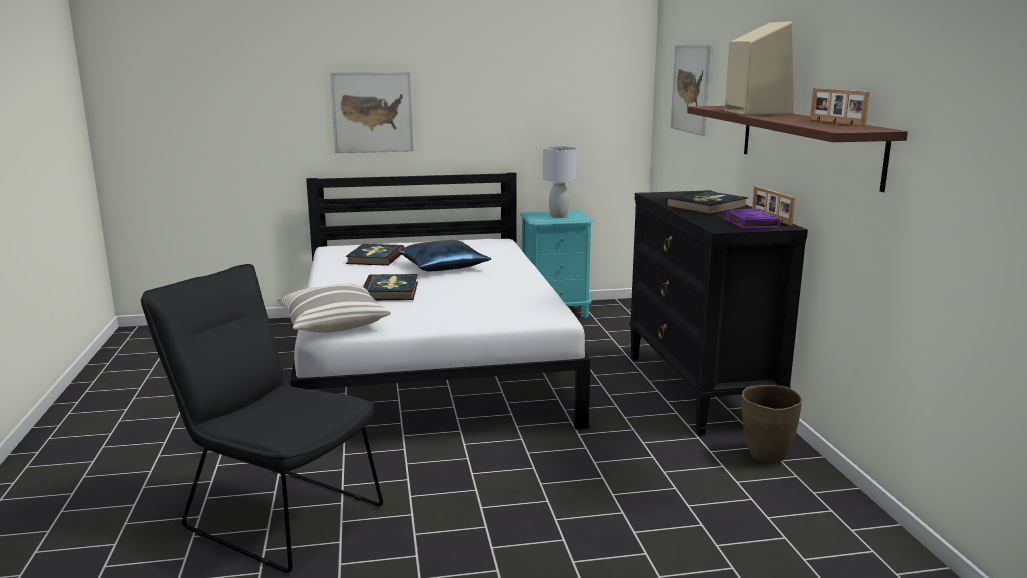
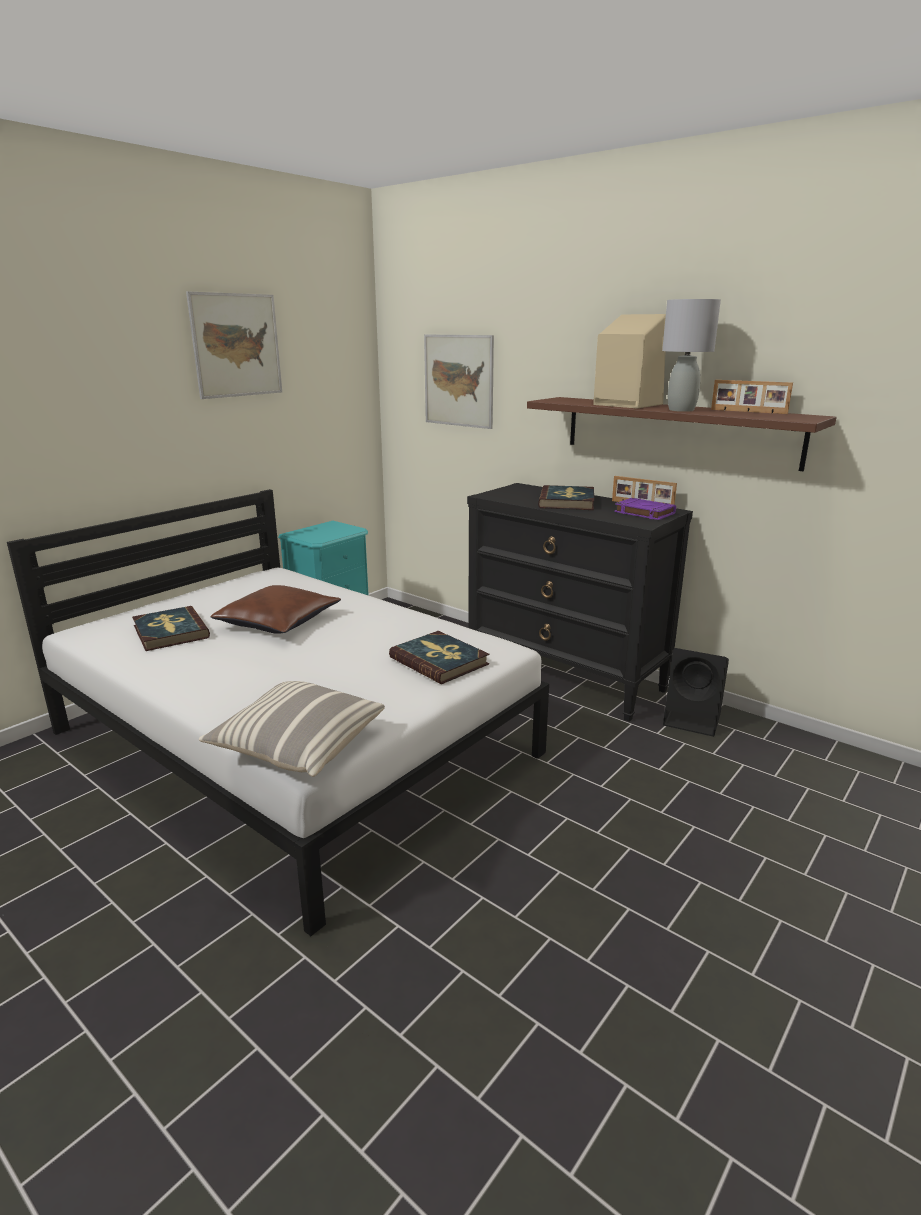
camera: 40 degrees left, 5 degrees up
(275, 513) = (412, 1037): black chair -> none
(372, 112) = (85, 434): picture -> picture (236, 345)
(390, 291) = (281, 673): book -> book (439, 661)
(443, 266) = (278, 621): blue pillow -> brown pillow
(558, 216) = (329, 532): grey table lamp -> grey table lamp (681, 410)
(766, 455) = (694, 719): brown vase -> black speaker

